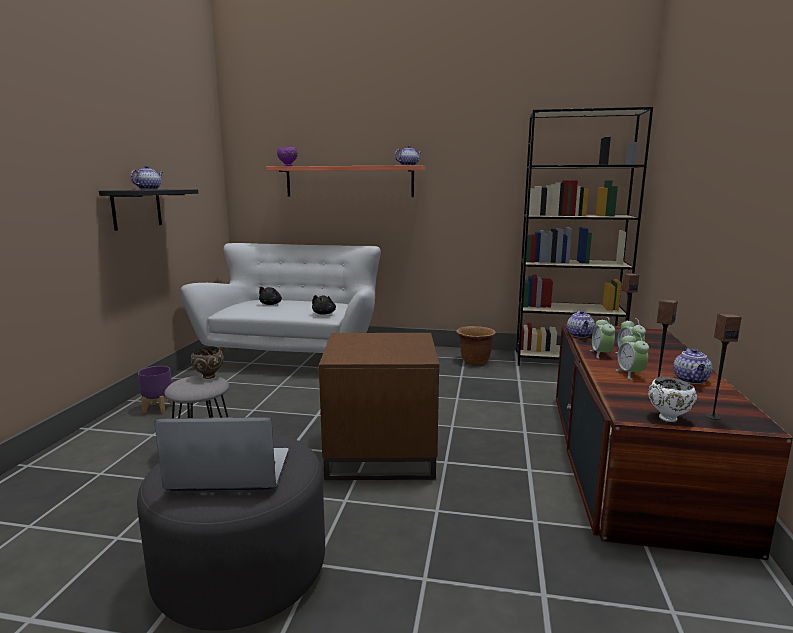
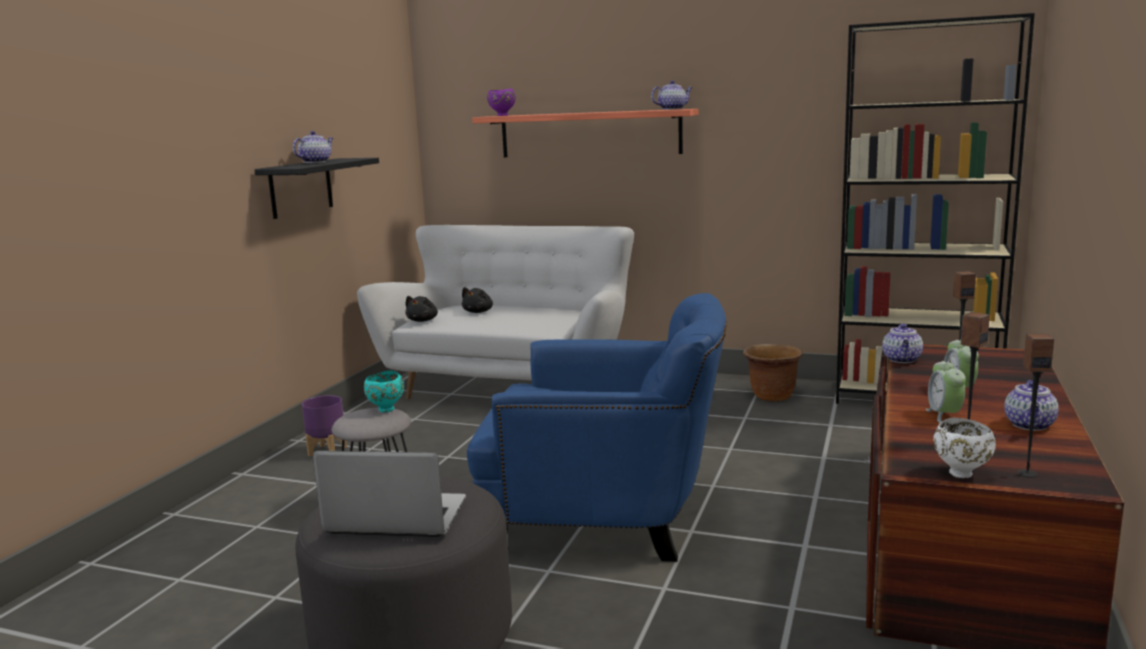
camera: 10 degrees right, 0 degrees up
(208, 377) = (386, 410): brown bowl -> turquoise bowl
(324, 313) = (549, 326): black plush toy -> black plush toy (423, 320)
(380, 454) = (605, 518): brown side table -> blue armchair
(601, 354) = (918, 387): alarm clock -> none

